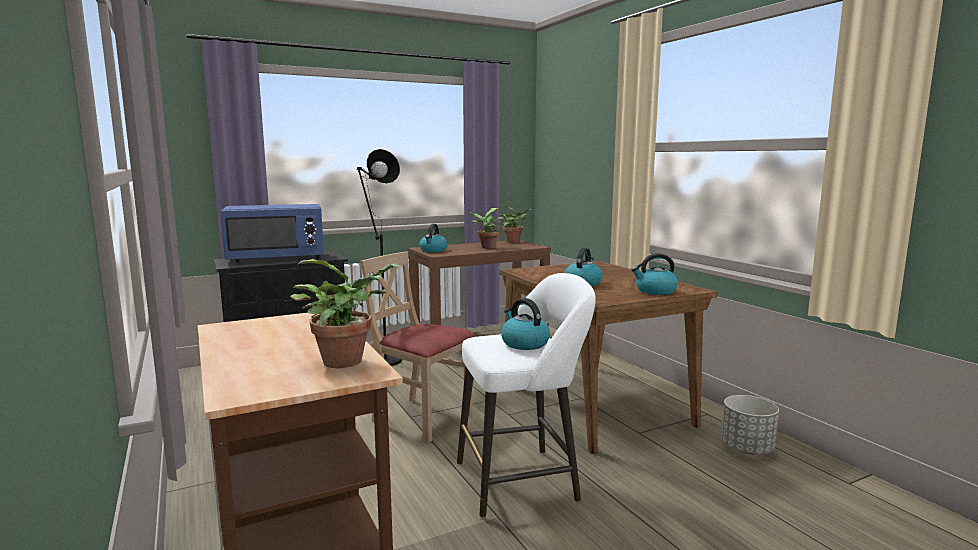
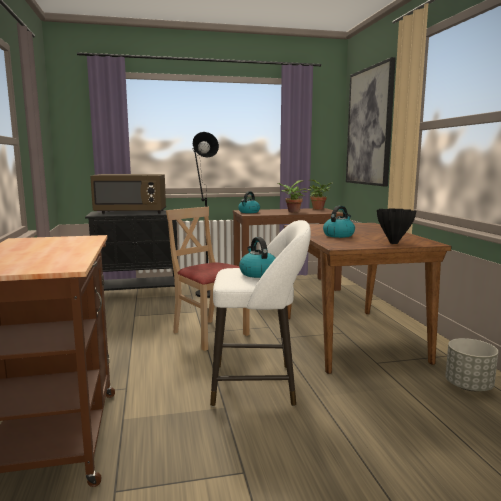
camera: 15 degrees right, 0 degrees up
(277, 258) = (131, 212): blue microwave -> brown microwave
(348, 361) = (65, 260): potted plant -> none
(575, 142) = (369, 127): none -> picture
(655, 291) = (394, 243): kettle -> black vase

